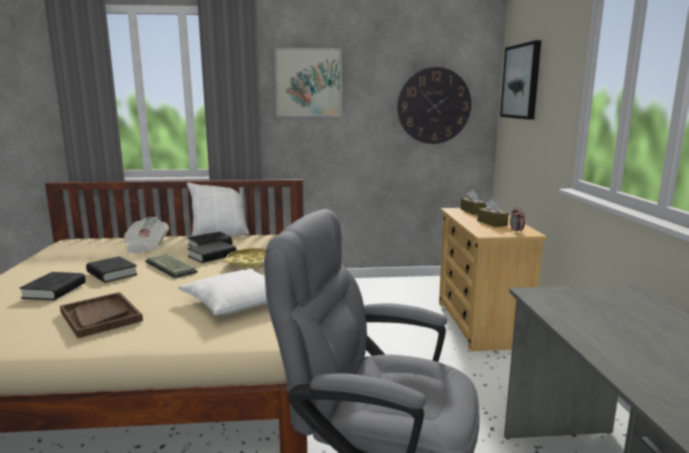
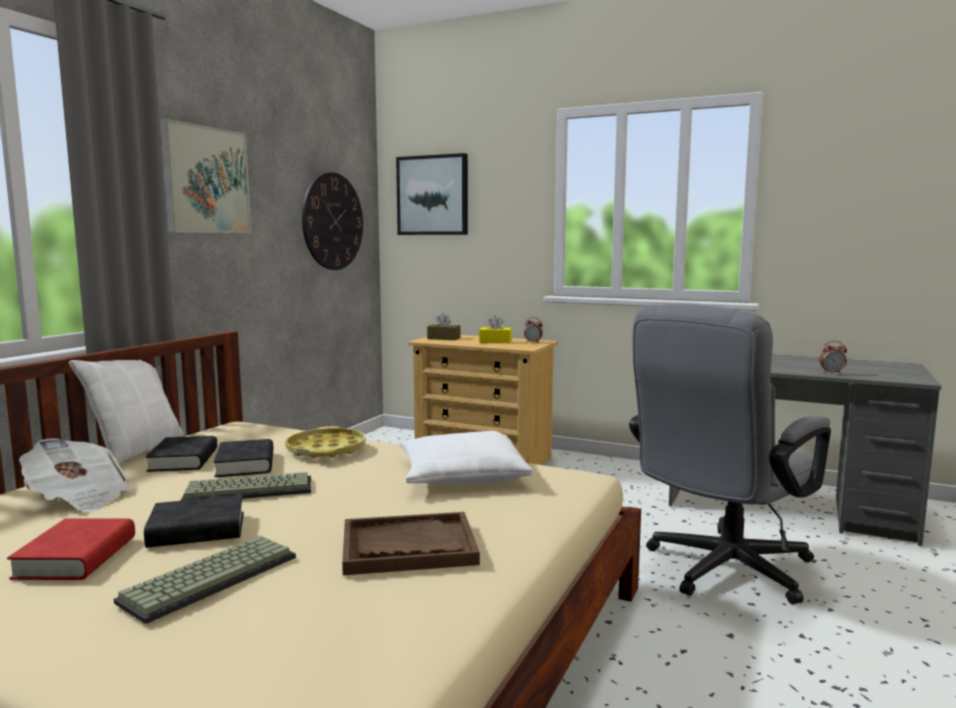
camera: 60 degrees left, 5 degrees down
(54, 290) = (211, 577): black book -> keyboard
(77, 267) = (76, 557): none -> red book
(492, 223) = (495, 341): brown tissue box -> yellow tissue box
(635, 372) = (831, 373): none -> alarm clock

